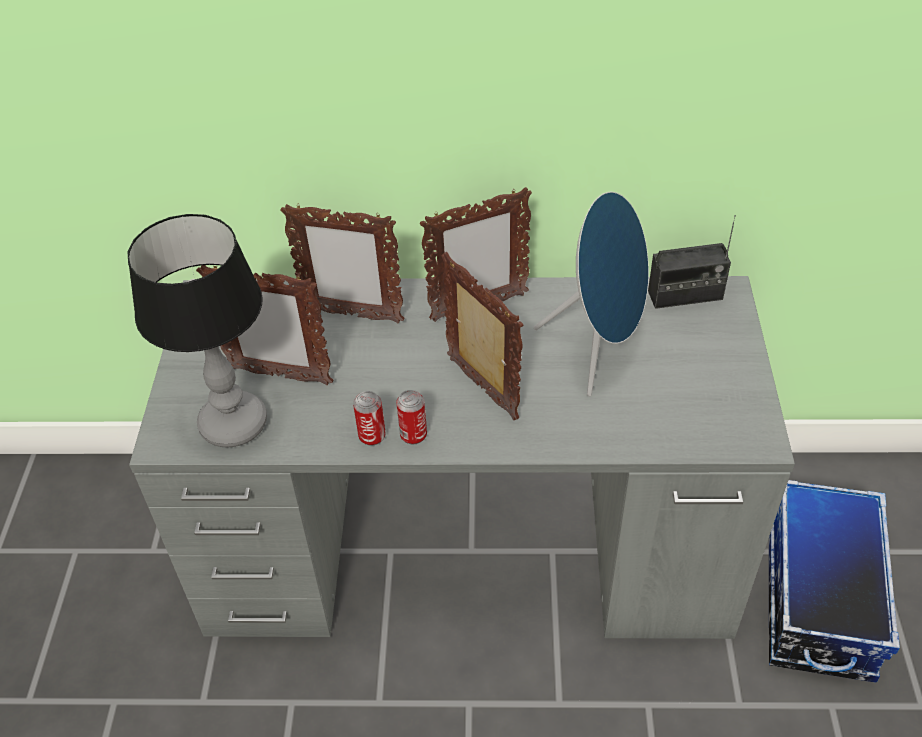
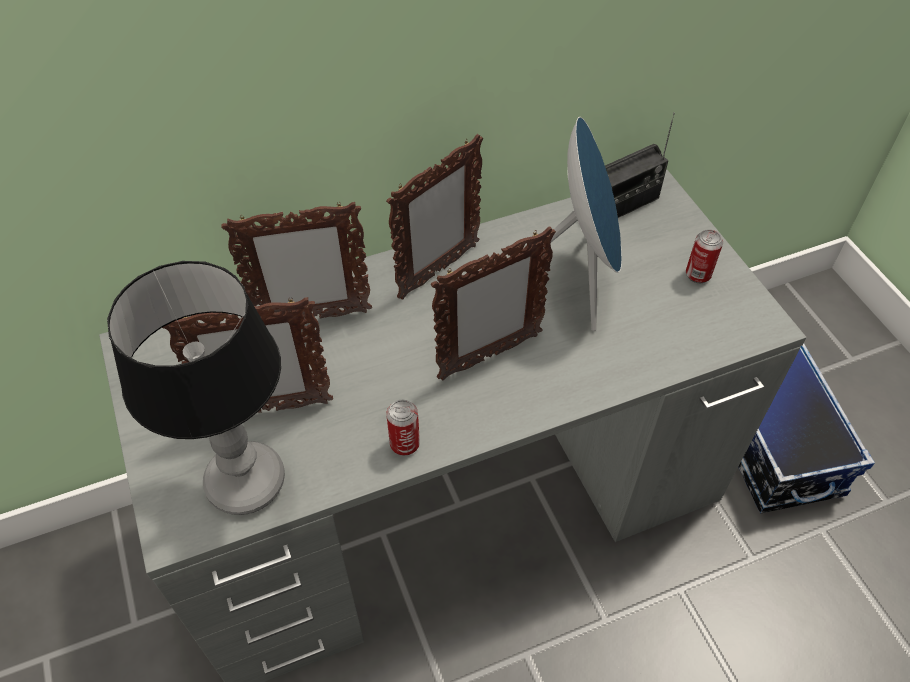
camera: 25 degrees left, 5 degrees up
(413, 435) = (447, 428): can -> can (698, 275)
(482, 389) = (488, 356): picture frame -> picture frame turned 120 degrees clockwise

